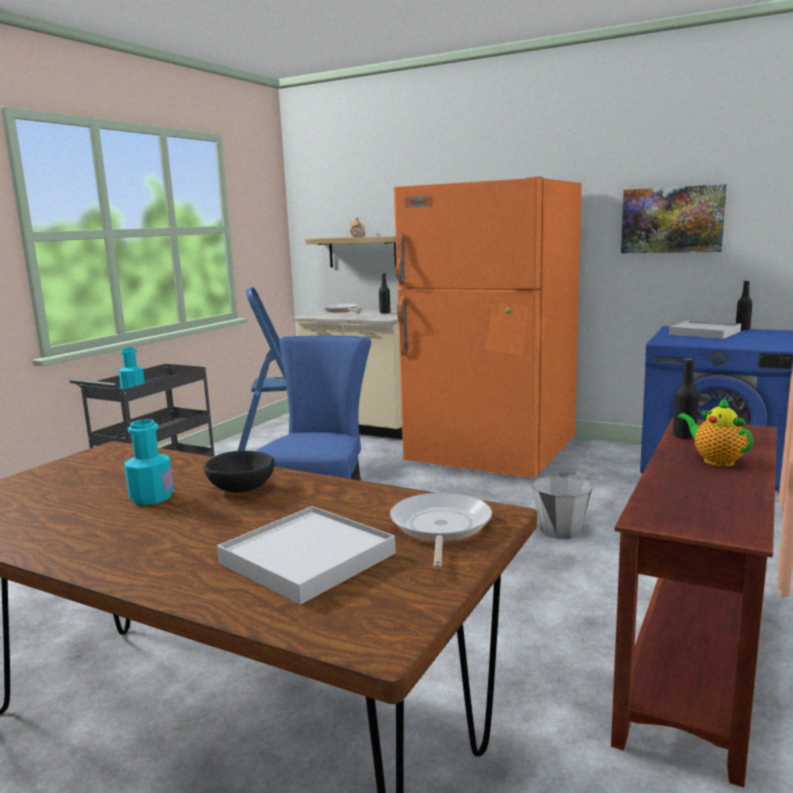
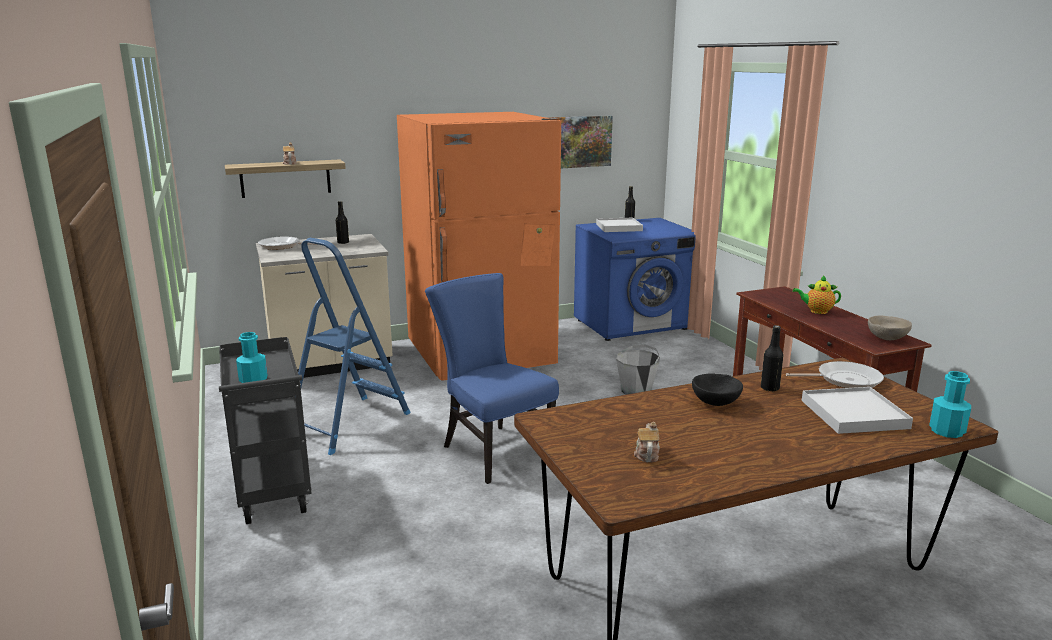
camera: 50 degrees left, 5 degrees up
(56, 497) = (646, 454): none -> teapot
(151, 497) = (694, 427): turquoise bottle -> turquoise bottle (946, 431)
(440, 527) = (844, 380): frying pan -> frying pan turned 135 degrees clockwise
(684, 436) = (772, 302): black bottle -> black bottle (769, 388)
(712, 517) = (887, 338): none -> beige bowl

